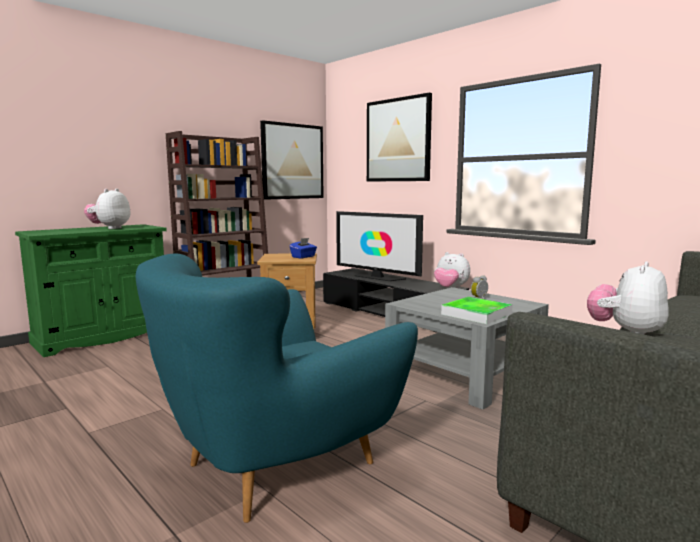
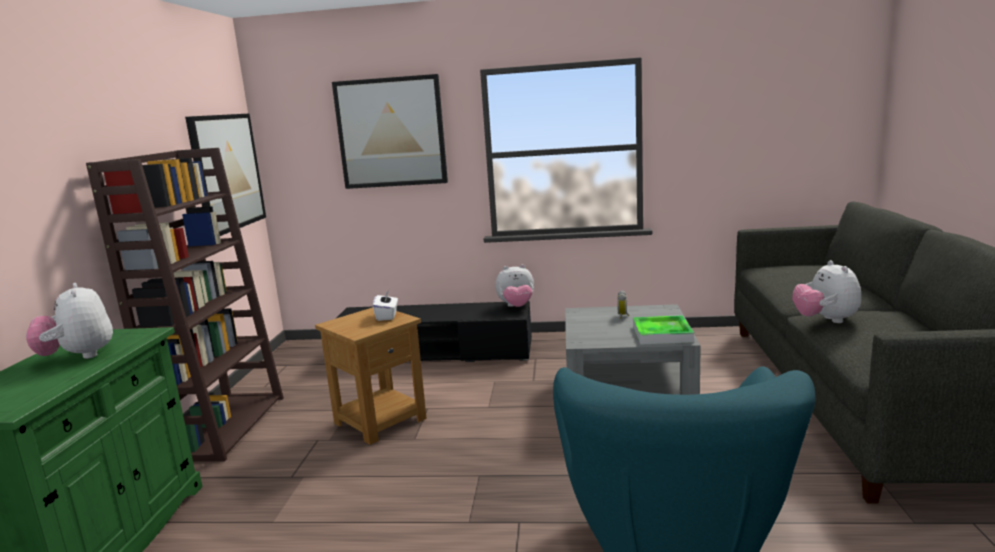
camera: 40 degrees left, 5 degrees up
(303, 257) = (387, 316): blue tissue box -> white tissue box
(377, 277) = (409, 313): television -> none

